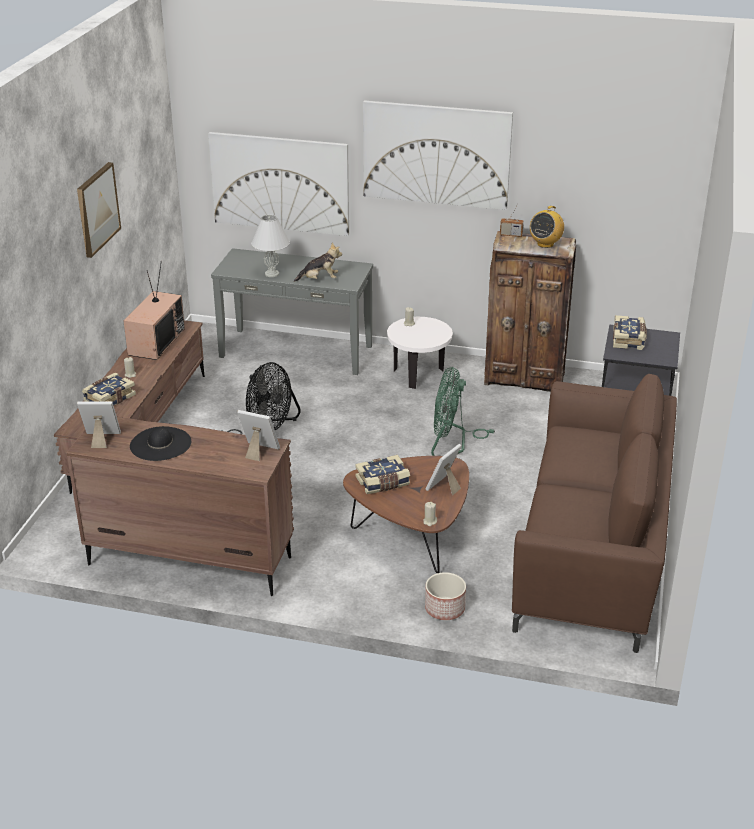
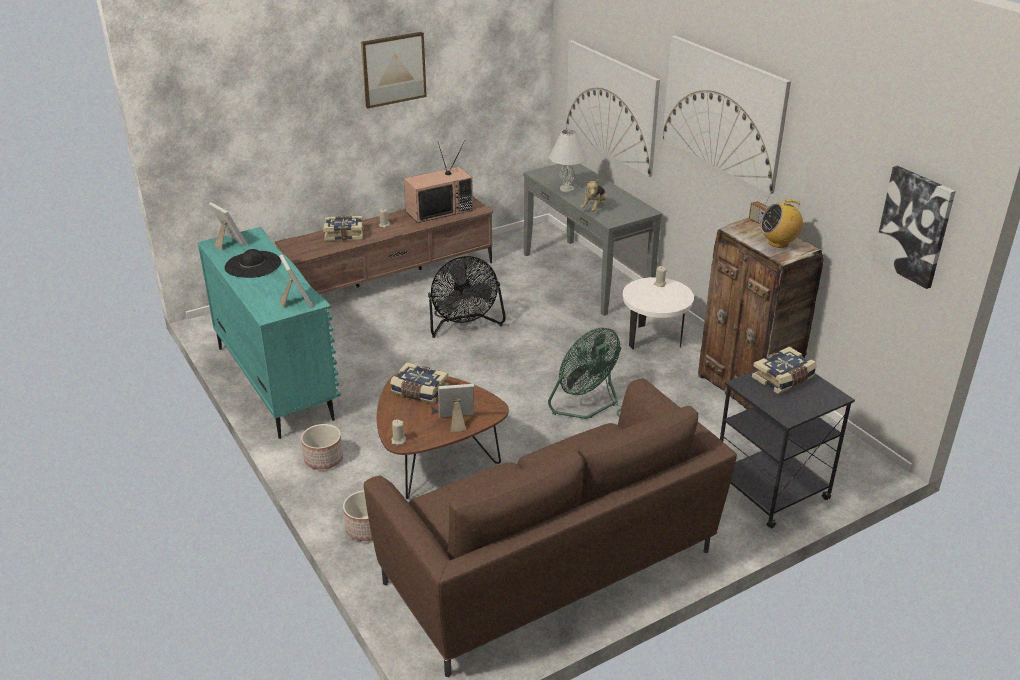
camera: 45 degrees right, 0 degrees up
(190, 559) = (276, 382): brown dresser -> turquoise dresser
(319, 280) = (594, 208): plush toy -> plush toy turned 75 degrees clockwise
(332, 587) = (323, 459): none -> planter
(655, 194) = (914, 226): none -> picture

